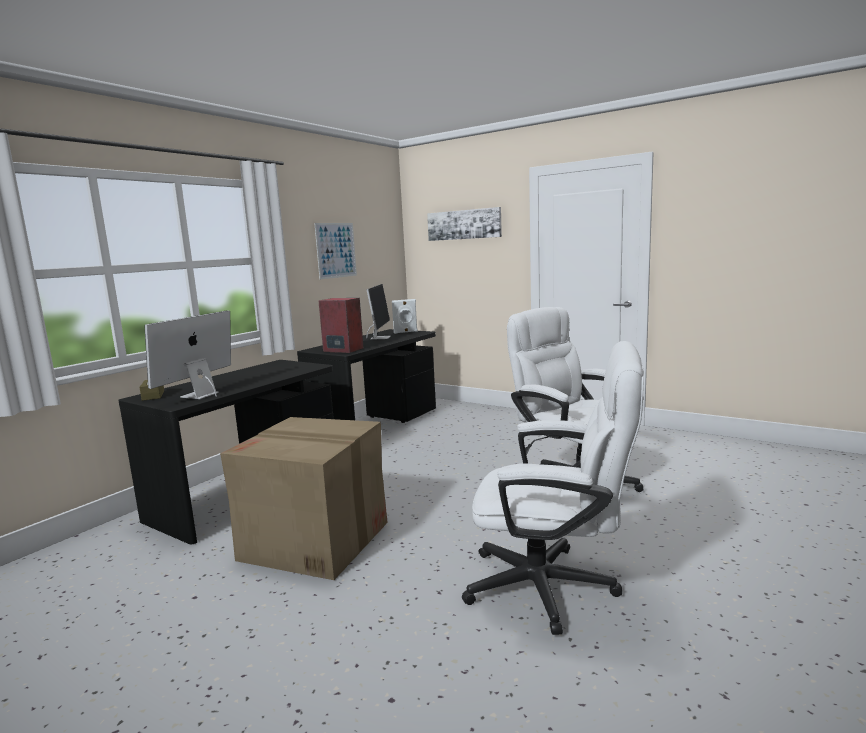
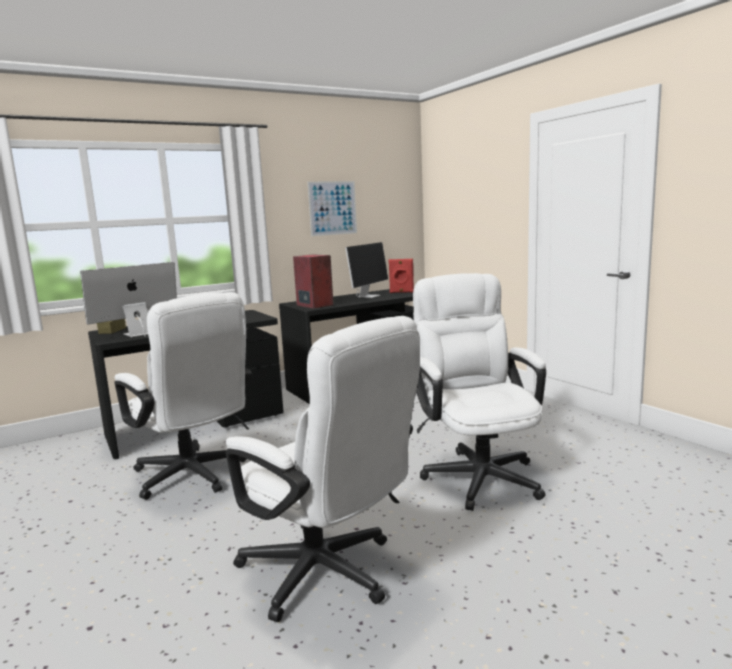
camera: 25 degrees right, 0 degrees up
(316, 541) = (194, 477): cardboard box -> white office chair
(405, 332) = (401, 292): white speaker -> red speaker
(464, 224) = (471, 180): picture -> none

